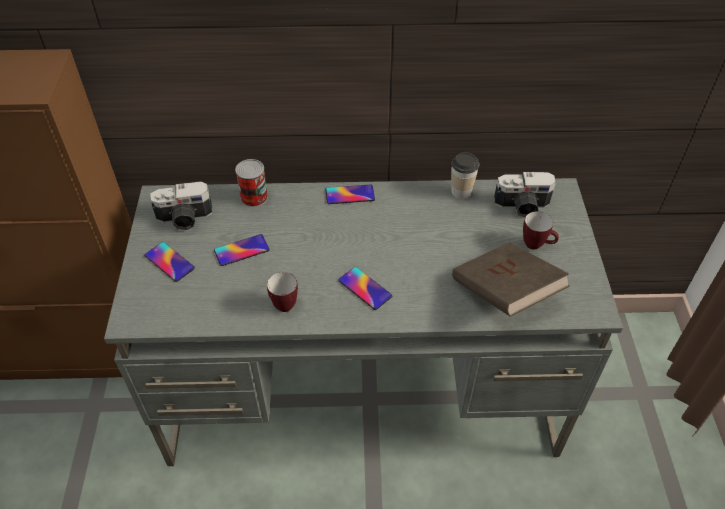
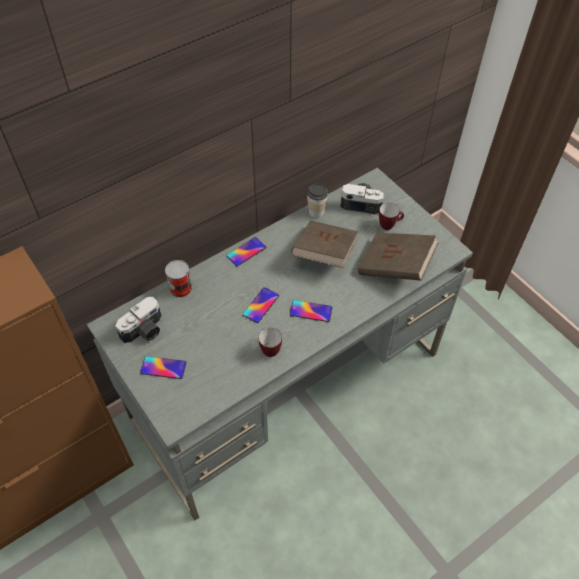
camera: 35 degrees left, 5 degrees up
(241, 250) = (207, 331): phone -> phone (261, 305)
(432, 238) = (324, 254): none -> brown book
(522, 207) = (361, 203): camera -> camera turned 135 degrees counterclockwise

